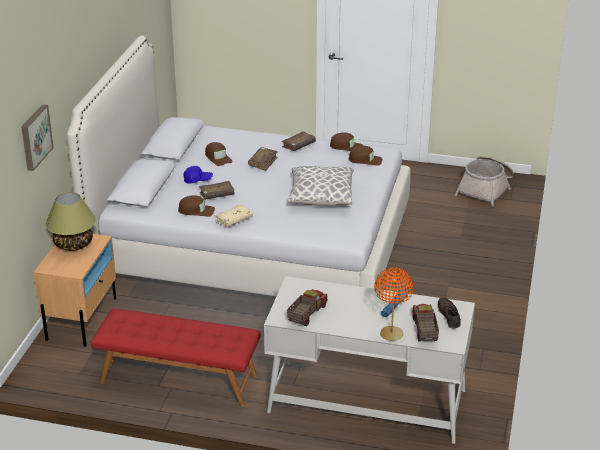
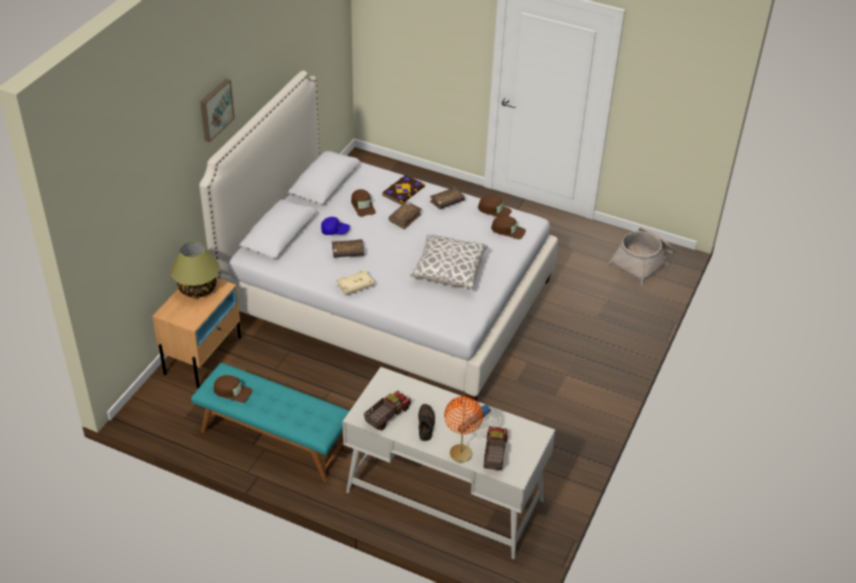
camera: 10 degrees right, 10 degrees up
(35, 137) = (162, 191): picture -> picture (215, 109)
(178, 380) = (273, 440): red bench -> turquoise bench
(196, 210) = (322, 269): brown cap -> brown cap (232, 391)
(253, 142) = (403, 190): none -> book
(449, 316) = (524, 441): brown shoe -> brown shoe (425, 425)

